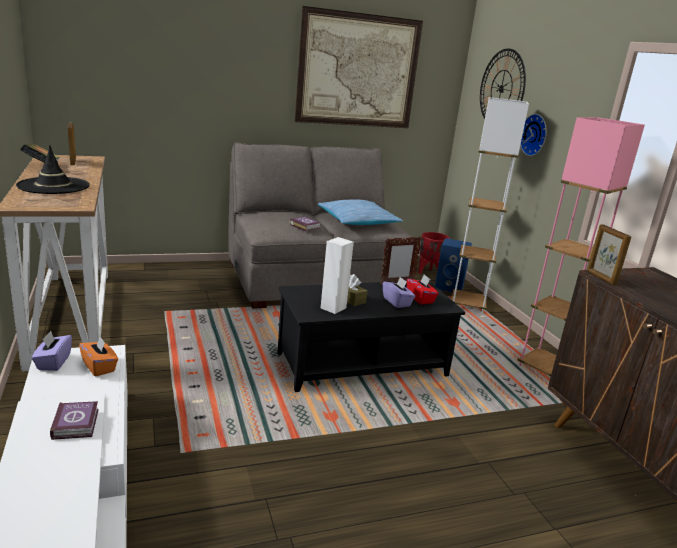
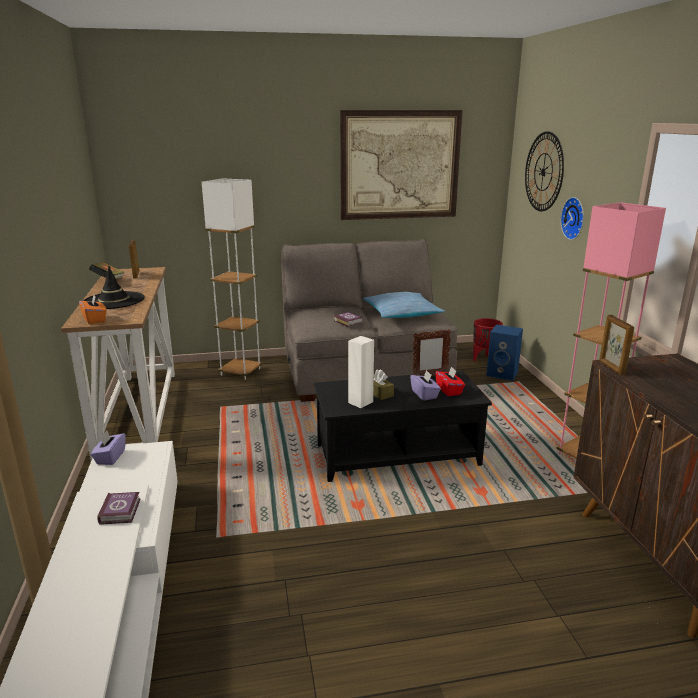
camera: 10 degrees right, 0 degrees up
(99, 367) = (147, 461): orange tissue box -> orange tissue box (95, 319)
(467, 304) = (518, 391): white floor lamp -> white floor lamp (240, 372)

